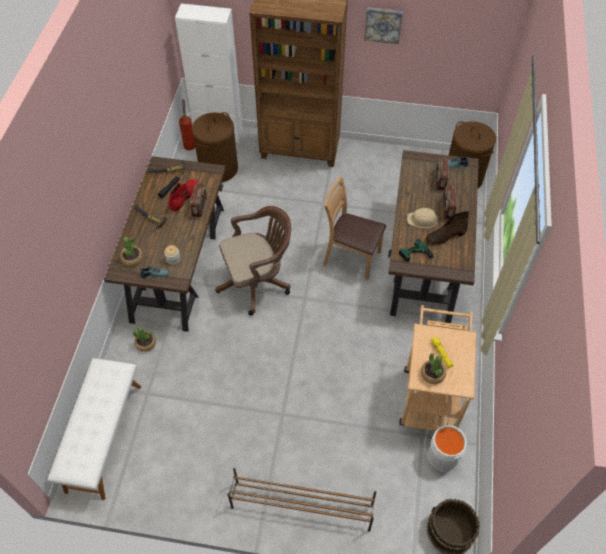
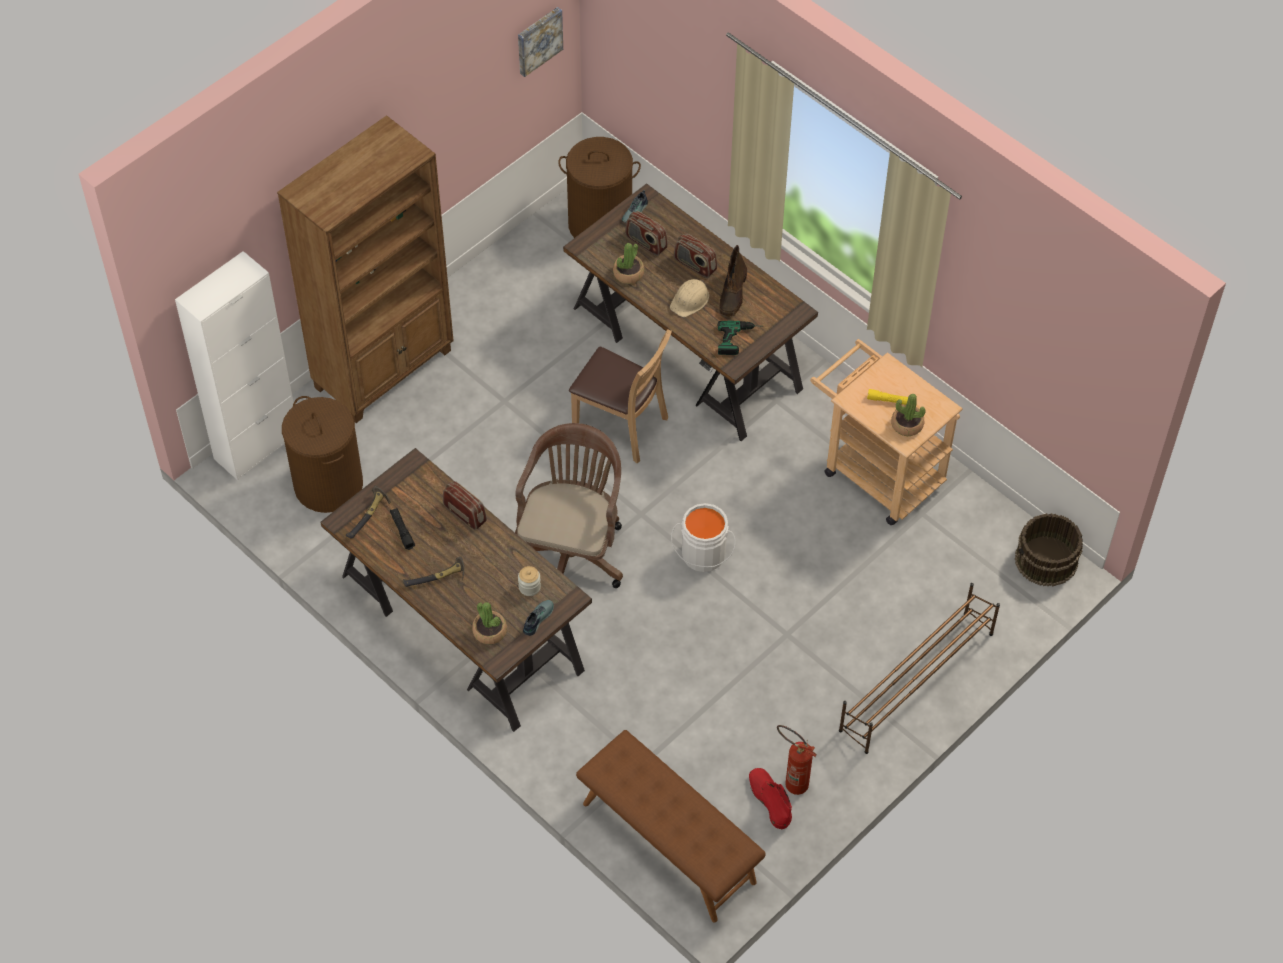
camera: 55 degrees left, 0 degrees up
(103, 437) = (668, 843): white bench -> brown bench
(146, 343) = (564, 728): potted plant -> potted plant (628, 273)
(184, 196) = (431, 521): red boot -> red boot (769, 800)
(189, 144) = (244, 494): fire extinguisher -> fire extinguisher (791, 781)
(351, 257) = (621, 426): brown chair -> brown chair turned 120 degrees counterclockwise
(383, 24) = (428, 117): picture -> picture (538, 40)
(441, 457) = (960, 512): white bucket -> white bucket (703, 556)

